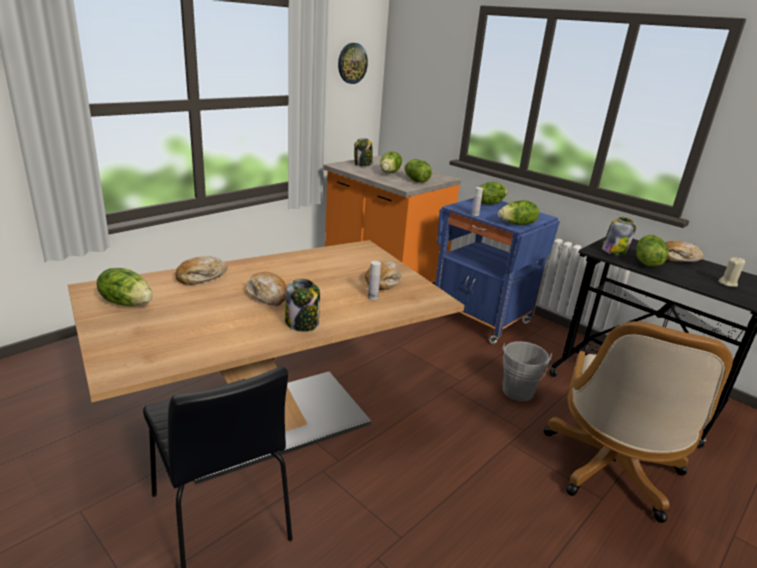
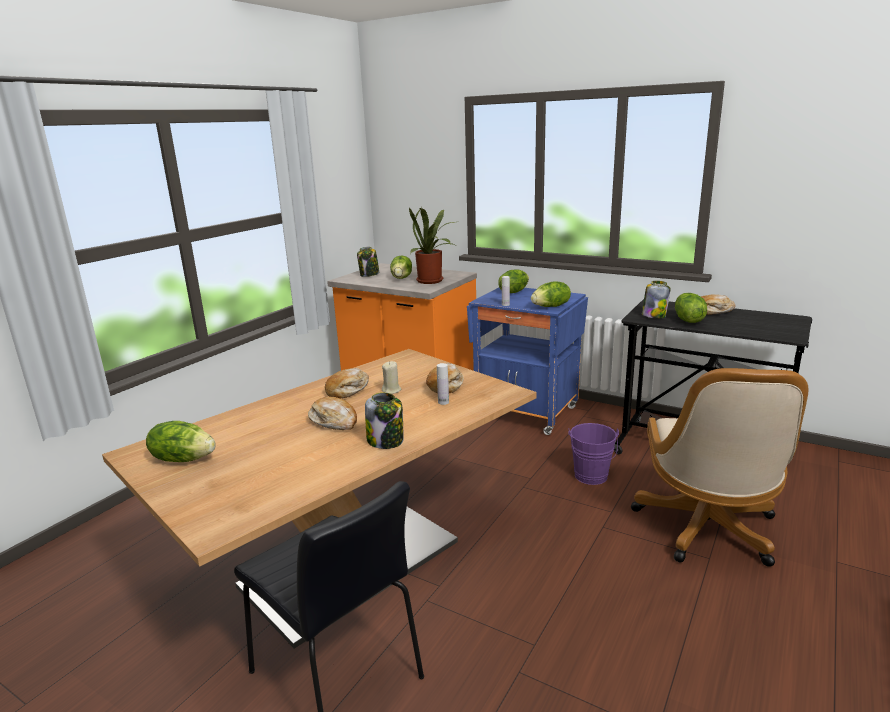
camera: 10 degrees left, 5 degrees down
(201, 277) = (251, 417): bread -> bread (348, 390)
(352, 63) = (337, 171): wall clock -> none
(415, 180) = (432, 281): lettuce -> potted plant
(517, 393) = (591, 478): grey bucket -> purple bucket
(728, 283) = (766, 325): beige candle -> beige candle (391, 390)

